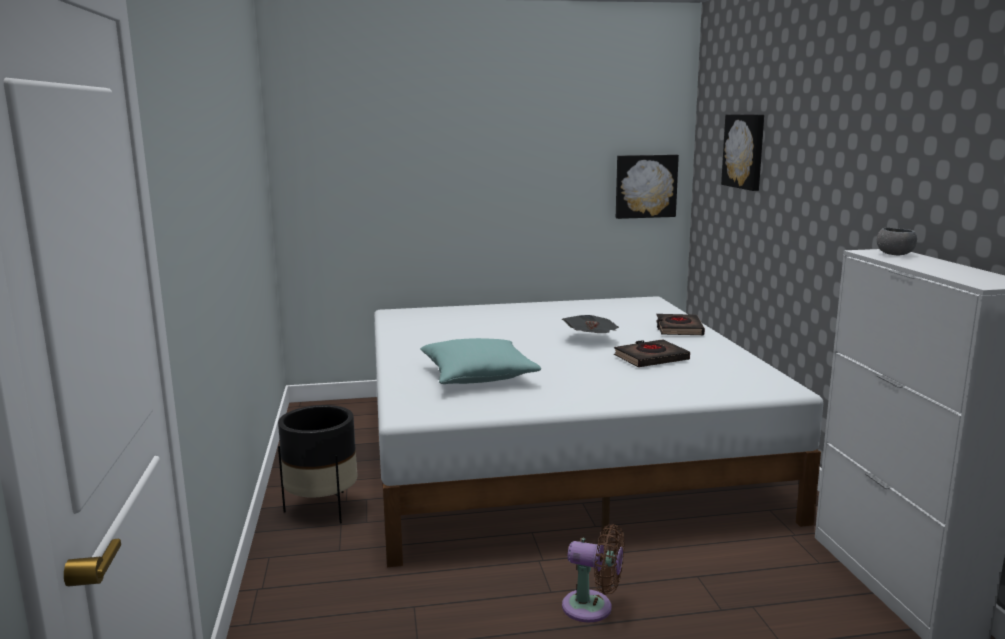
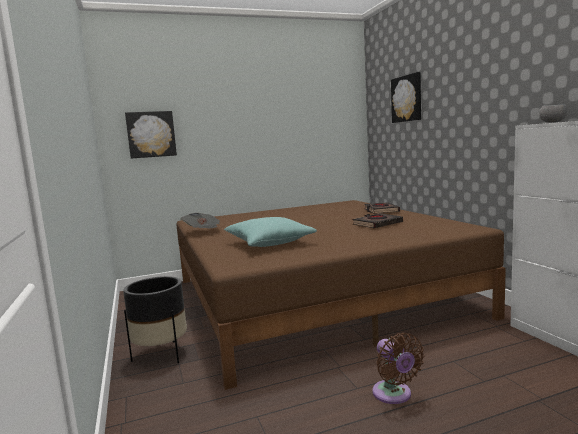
camera: 10 degrees left, 5 degrees down
(556, 450) = (315, 297): white bed -> brown bed
(591, 340) = (331, 220): newspaper -> newspaper (203, 232)
(592, 608) = (394, 395): brown fan -> brown fan turned 60 degrees clockwise
(645, 186) = (340, 132): picture -> picture (151, 134)

